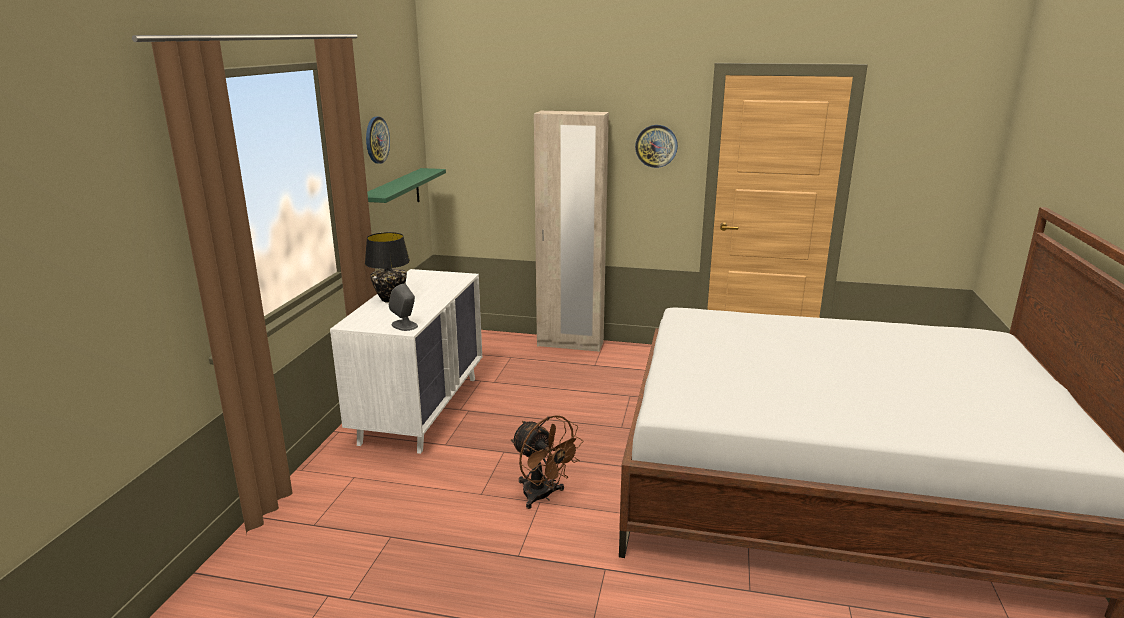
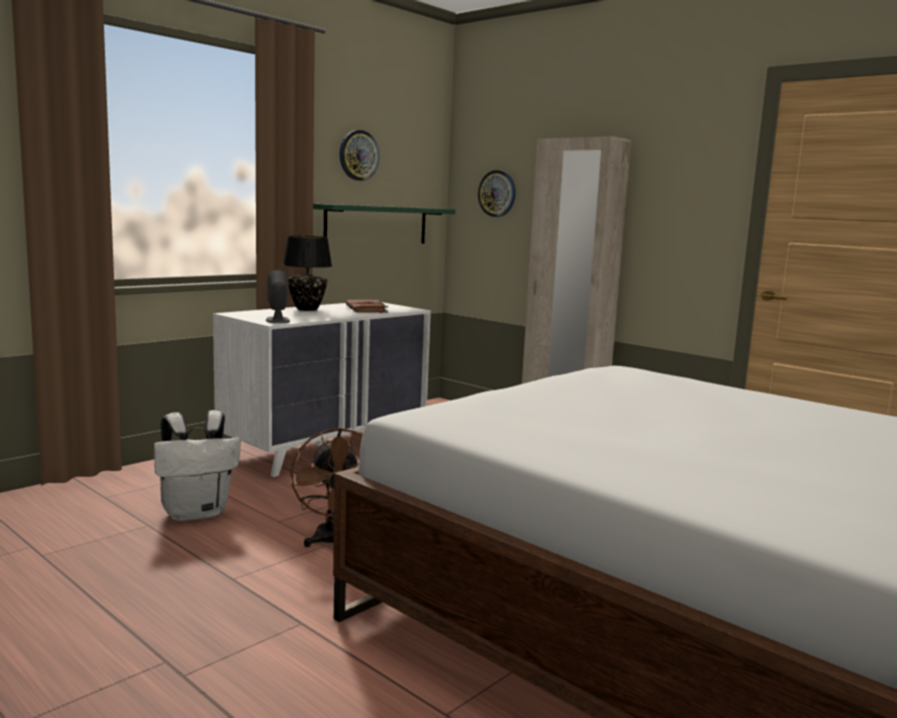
camera: 30 degrees right, 10 degrees down
(412, 510) = (197, 513): none -> white backpack
(432, 285) = (366, 309): none -> brown book
(656, 146) = (686, 182): wall clock -> wall clock (497, 193)

